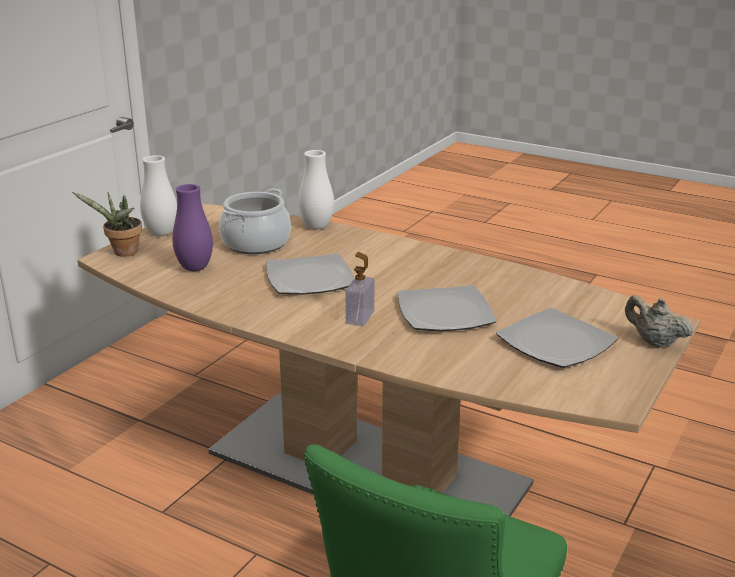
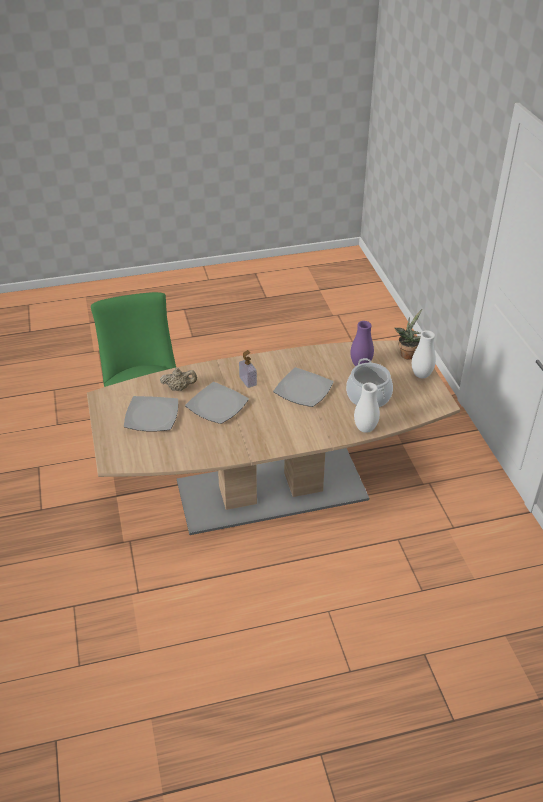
camera: 135 degrees right, 15 degrees up
(654, 342) = (109, 442): beige teapot -> beige teapot (179, 388)

